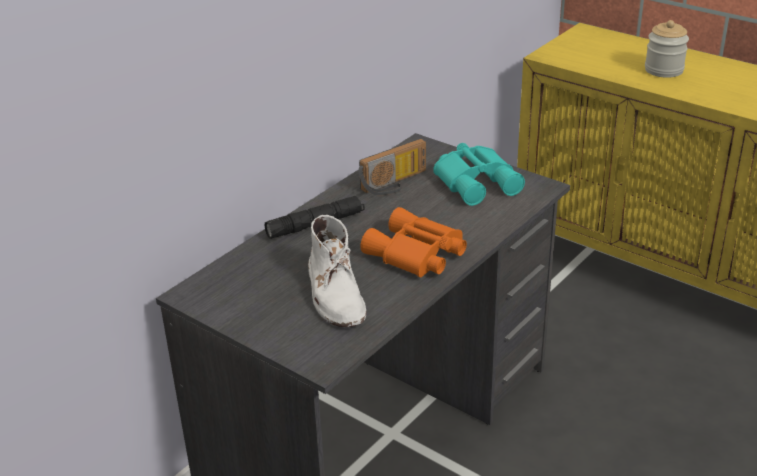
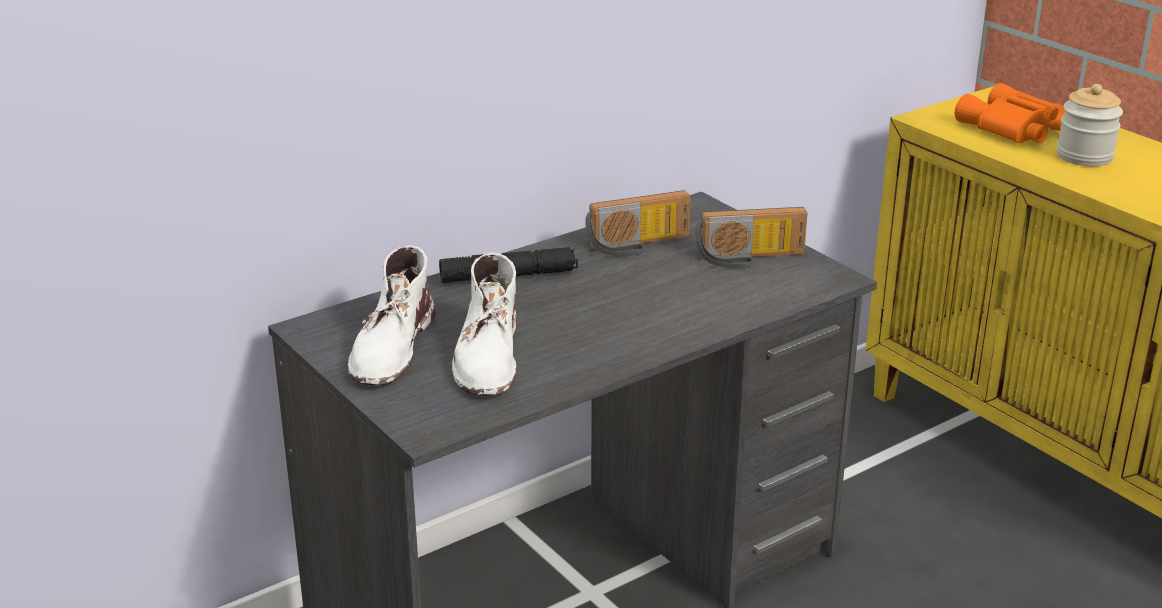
camera: 15 degrees right, 5 degrees down
(261, 299) = (392, 347): none -> white boot
(416, 255) = (617, 330): orange binoculars -> orange binoculars (1014, 129)
(477, 181) = (750, 259): turquoise binoculars -> radio

